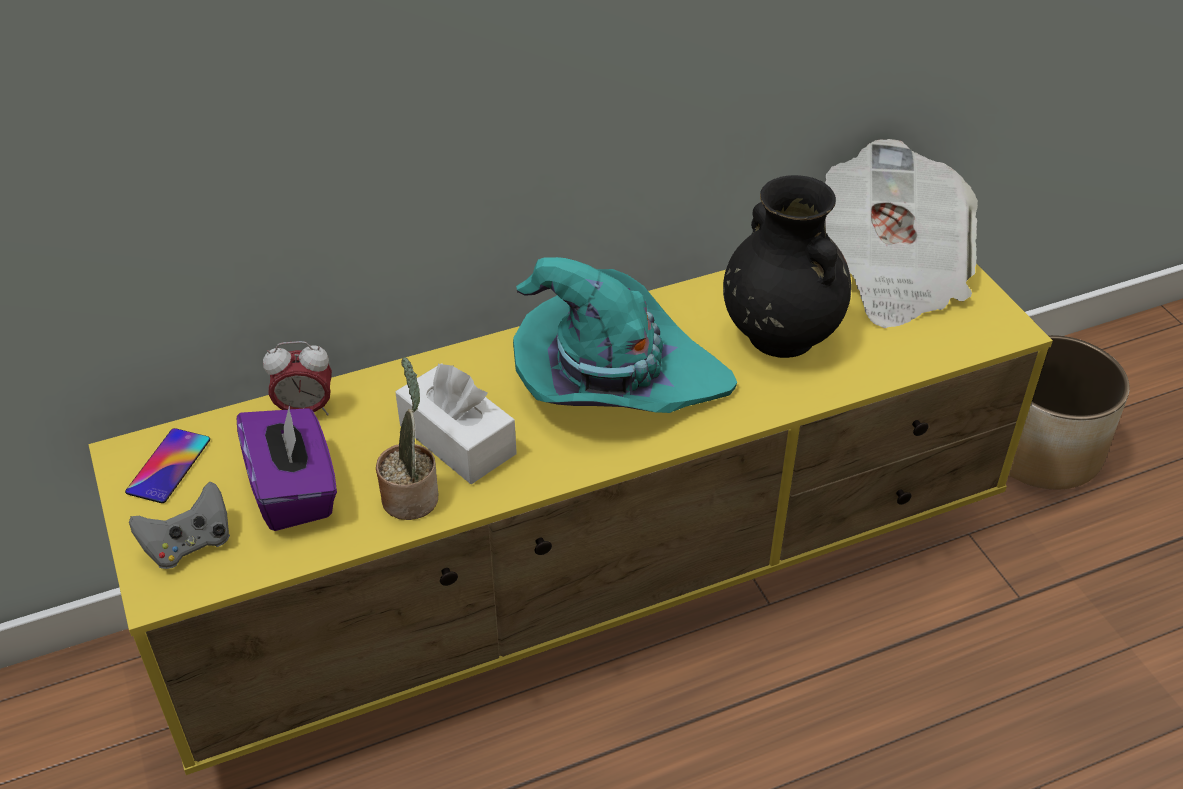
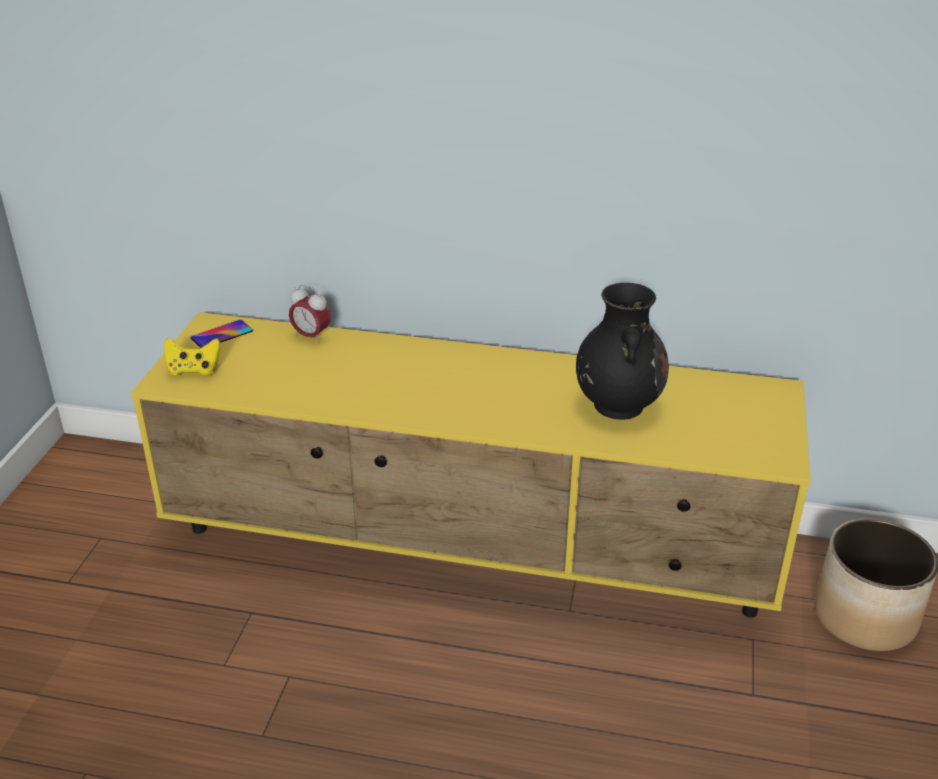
camera: 35 degrees right, 10 degrees down
(189, 544) = (193, 370): grey game controller -> yellow game controller
(294, 490) = (266, 368): purple tissue box -> none
(411, 495) = (319, 394): potted plant -> none
(457, 440) = (371, 380): white tissue box -> none
(614, 378) = (490, 386): turquoise hat -> none
(890, 272) = (735, 400): newspaper -> none

